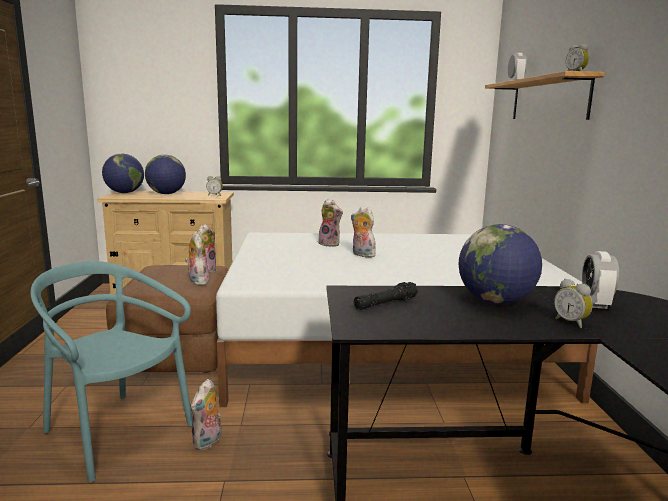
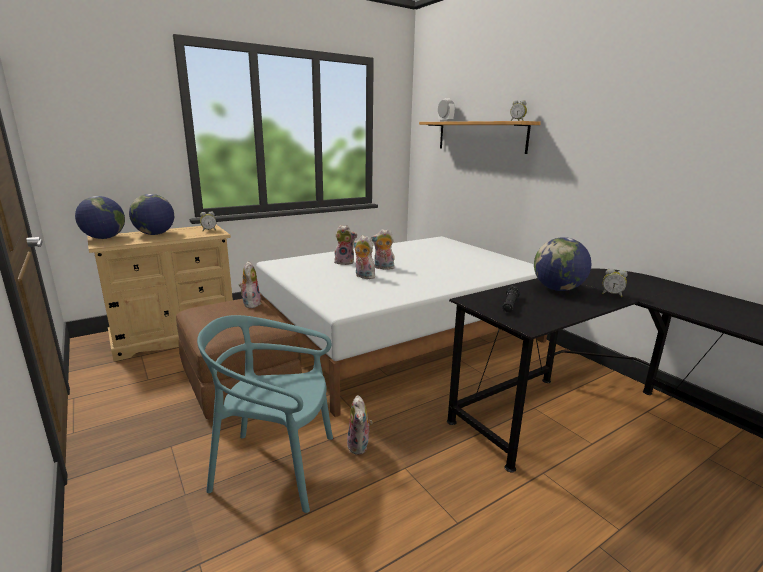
camera: 30 degrees left, 5 degrees up
(197, 281) = (261, 315): plush toy -> plush toy (363, 276)
(595, 303) = (599, 279): alarm clock -> none

